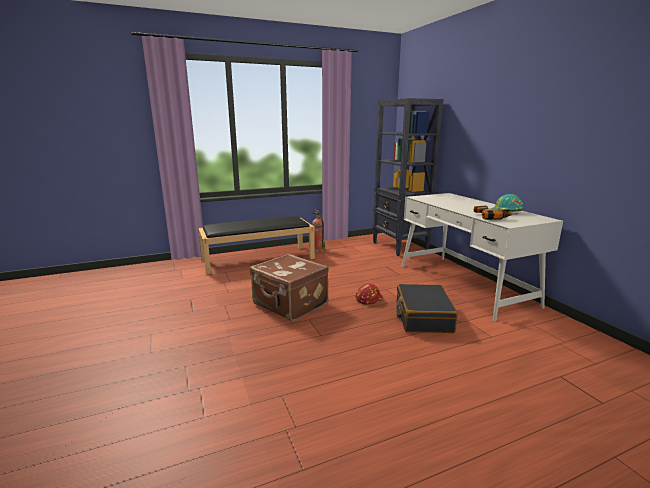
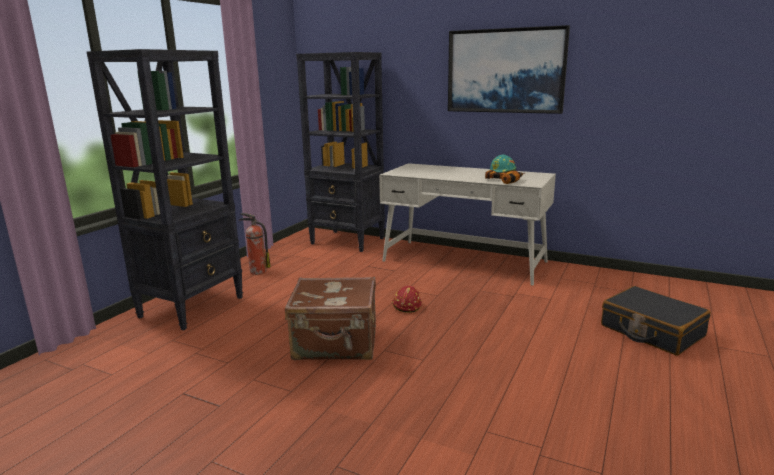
camera: 40 degrees left, 0 degrees up
(259, 259) = (193, 306): black bench -> black bookcase
(423, 317) = (479, 303): black suitcase -> black suitcase (651, 331)
(533, 114) = (505, 71): none -> picture

